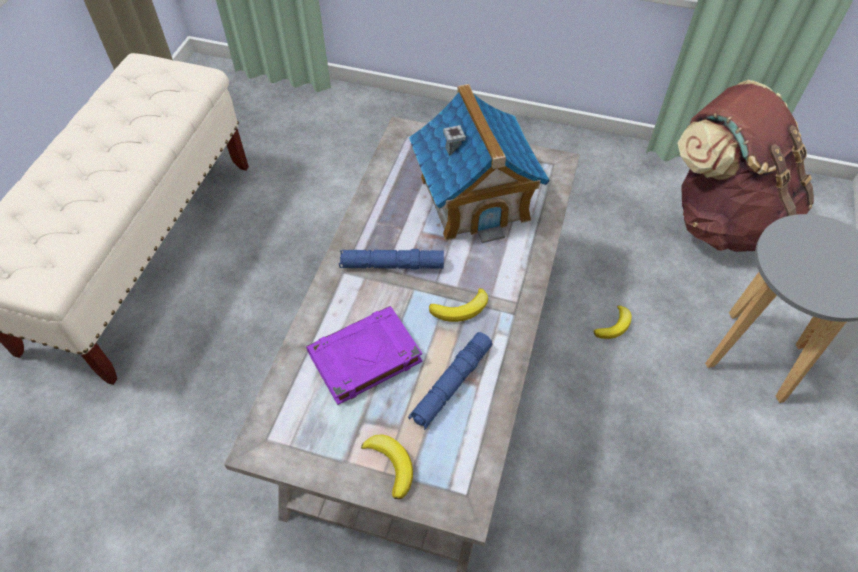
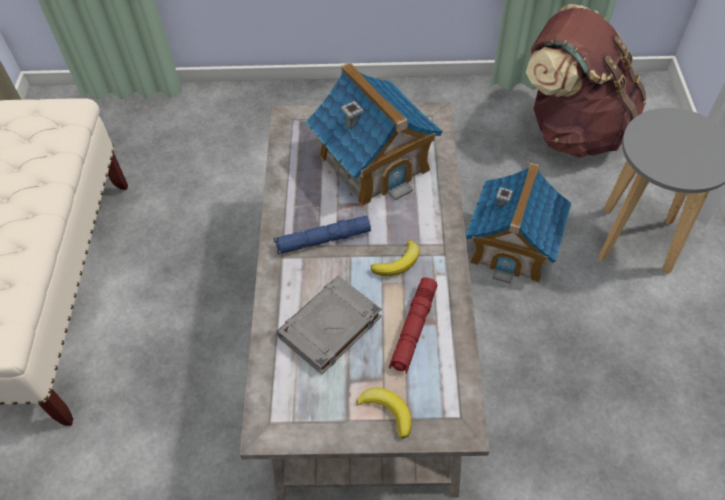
camera: 15 degrees left, 0 degrees up
(364, 358) = (329, 328): purple book -> grey book
(451, 384) = (413, 329): blue flashlight -> red flashlight
(614, 325) = (512, 245): banana -> toy house

